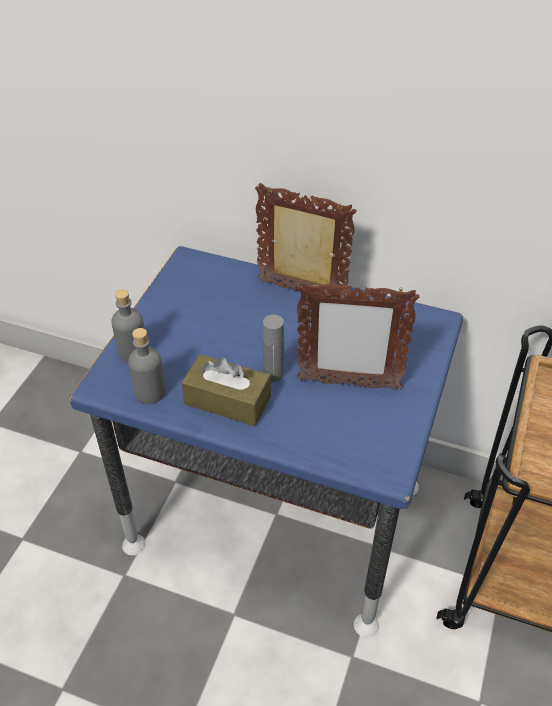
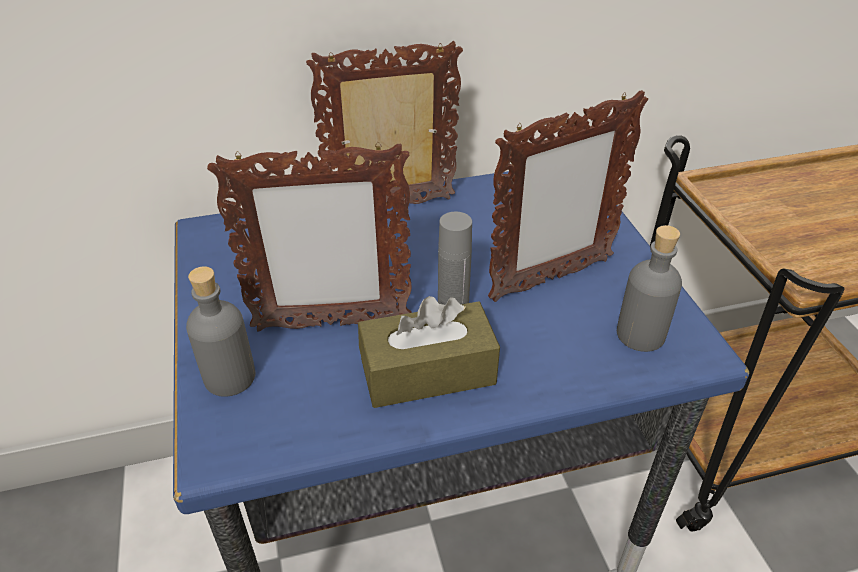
camera: 35 degrees left, 5 degrees down
(150, 392) = (306, 418): grey bottle -> grey bottle (640, 334)
(203, 349) = (330, 324): none -> picture frame

